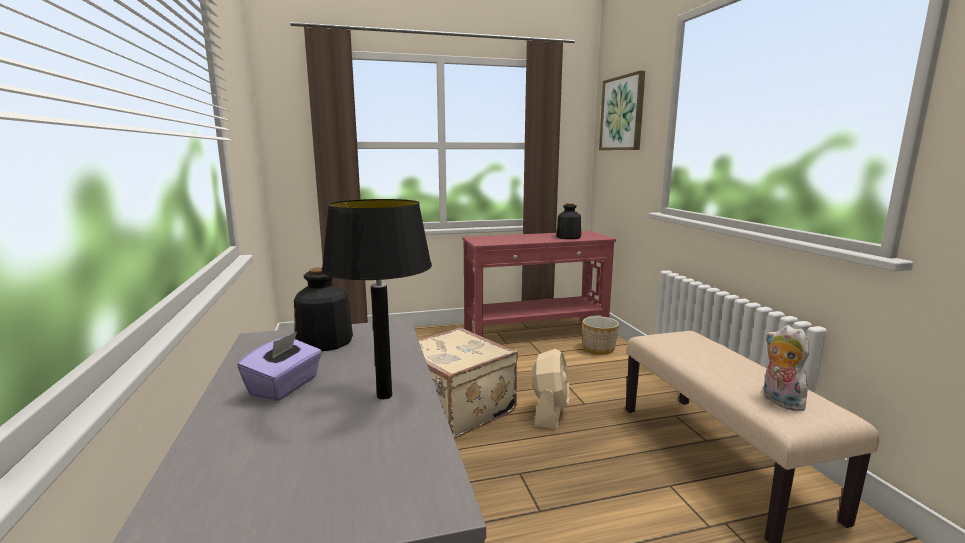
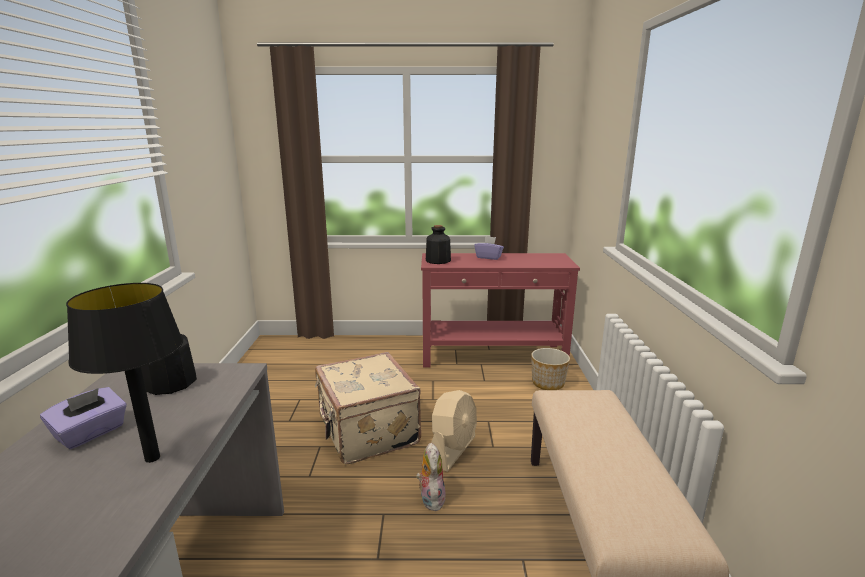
camera: 15 degrees right, 5 degrees up
(528, 236) = (488, 257): none -> purple tissue box
(568, 237) = (530, 261): bottle -> bottle (438, 261)
(622, 113) = (598, 128): picture -> none
(779, 401) = (625, 505): plush toy -> plush toy (430, 498)

